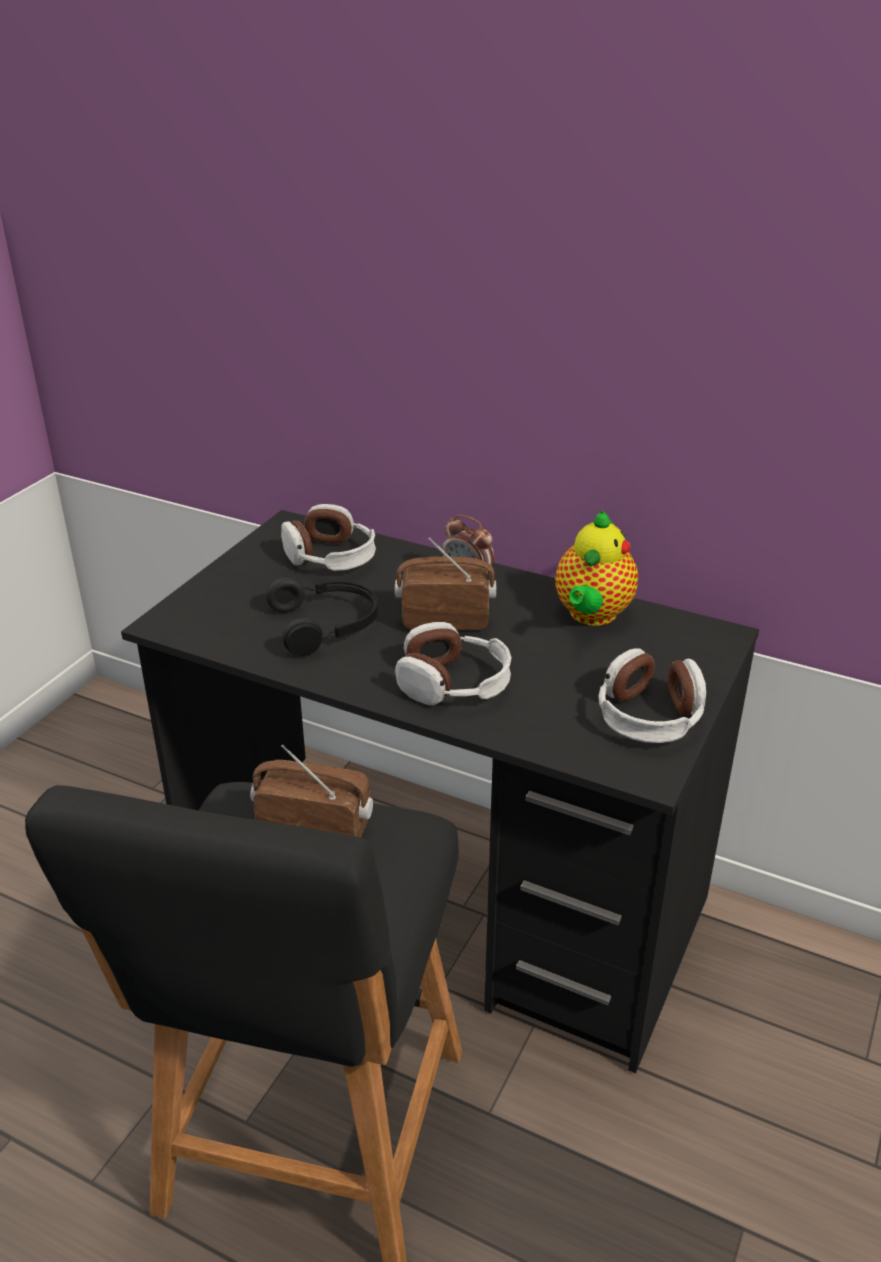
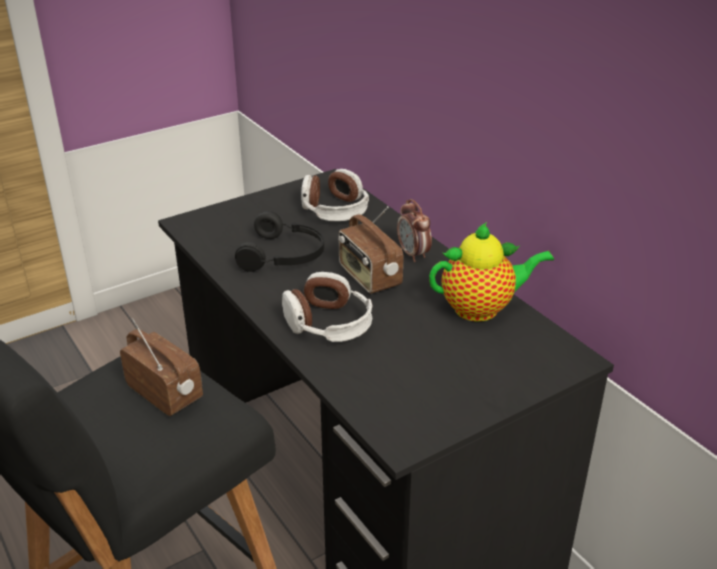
camera: 30 degrees right, 0 degrees up
(445, 619) = (368, 277): radio -> radio turned 150 degrees counterclockwise
(591, 615) = (481, 309): teapot -> teapot turned 150 degrees counterclockwise
(649, 716) = (447, 399): headphones -> none

